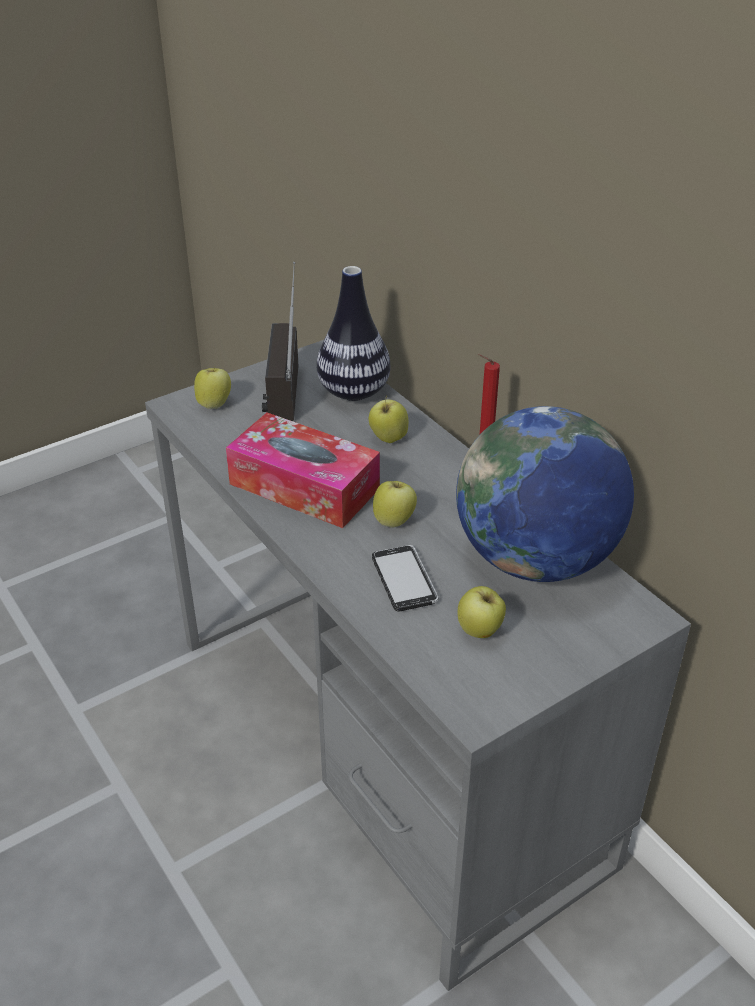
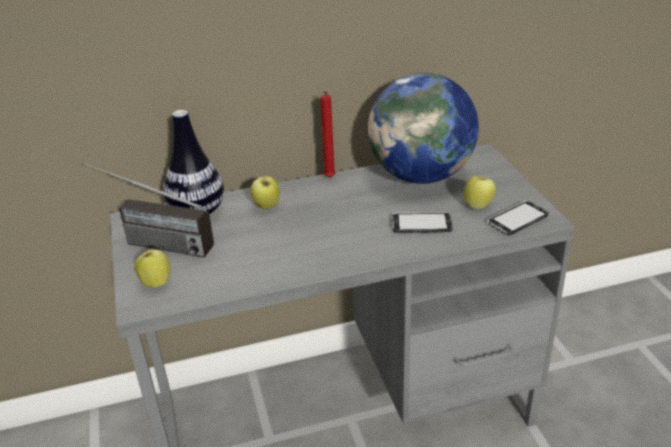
camera: 70 degrees left, 5 degrees down
(304, 486) = (299, 250): tissue box -> none
(394, 521) = (360, 218): apple -> none
(459, 680) = (517, 219): none -> phone

